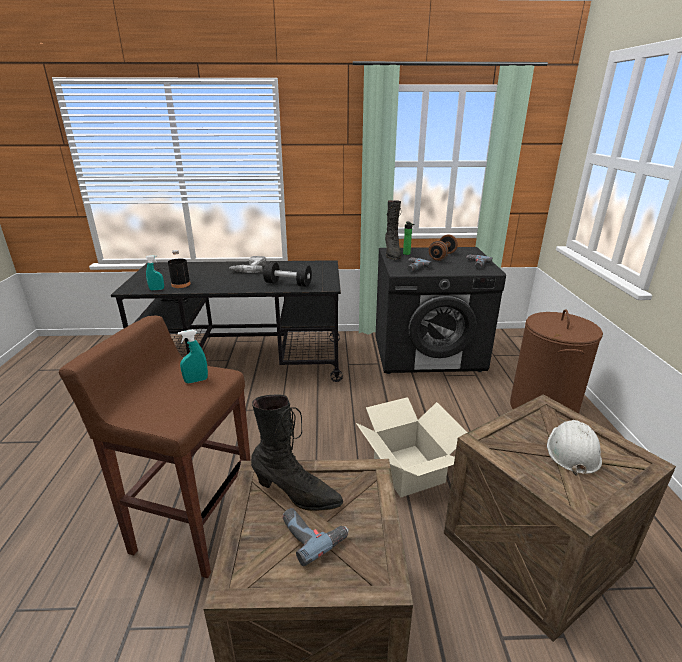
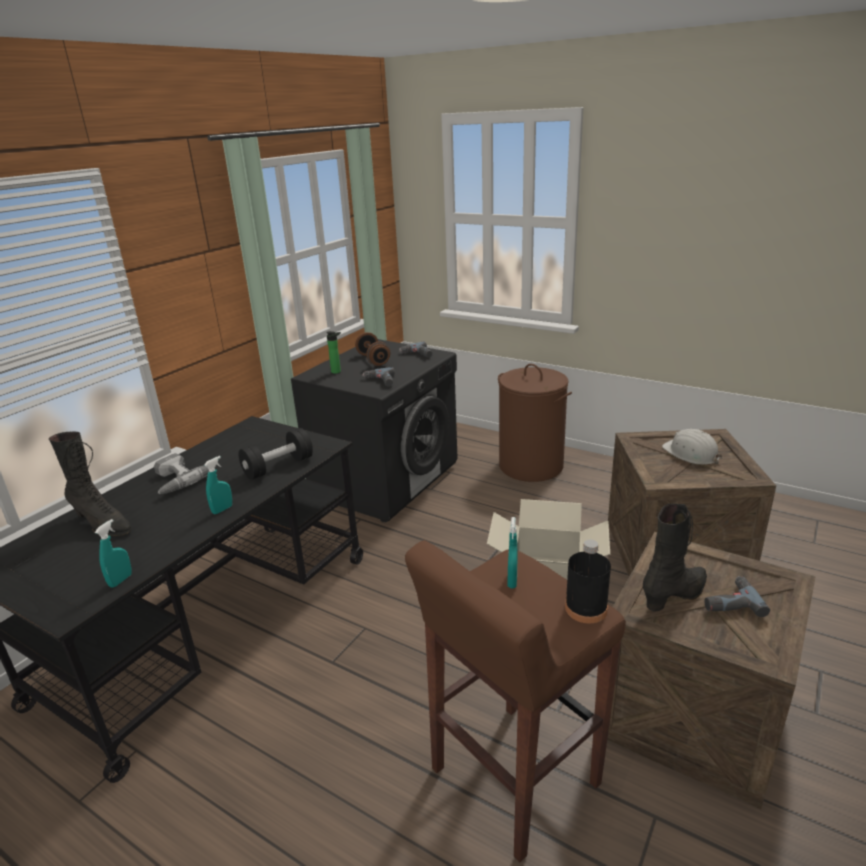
camera: 55 degrees left, 0 degrees up
(181, 284) = (138, 552): black bottle -> black bottle (586, 608)
(232, 287) = (222, 509): none -> turquoise spray bottle
(392, 254) = (325, 378): black boot -> black boot (102, 524)

